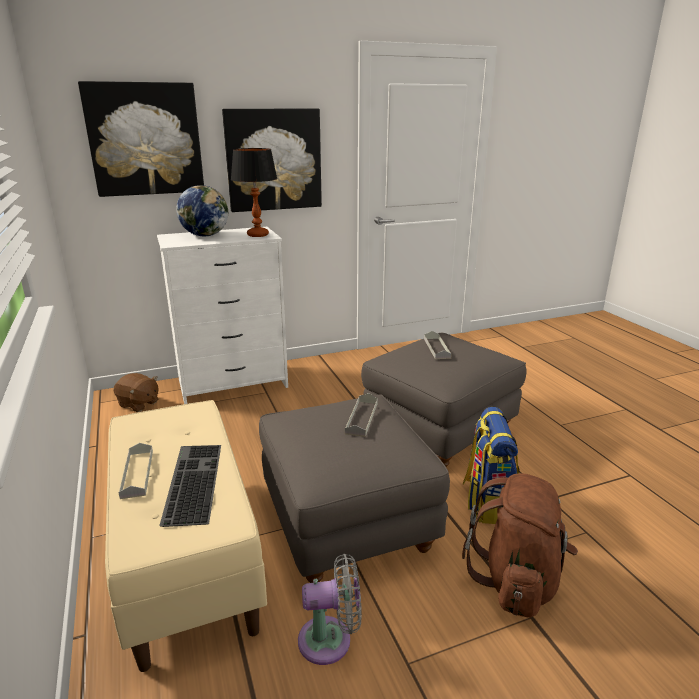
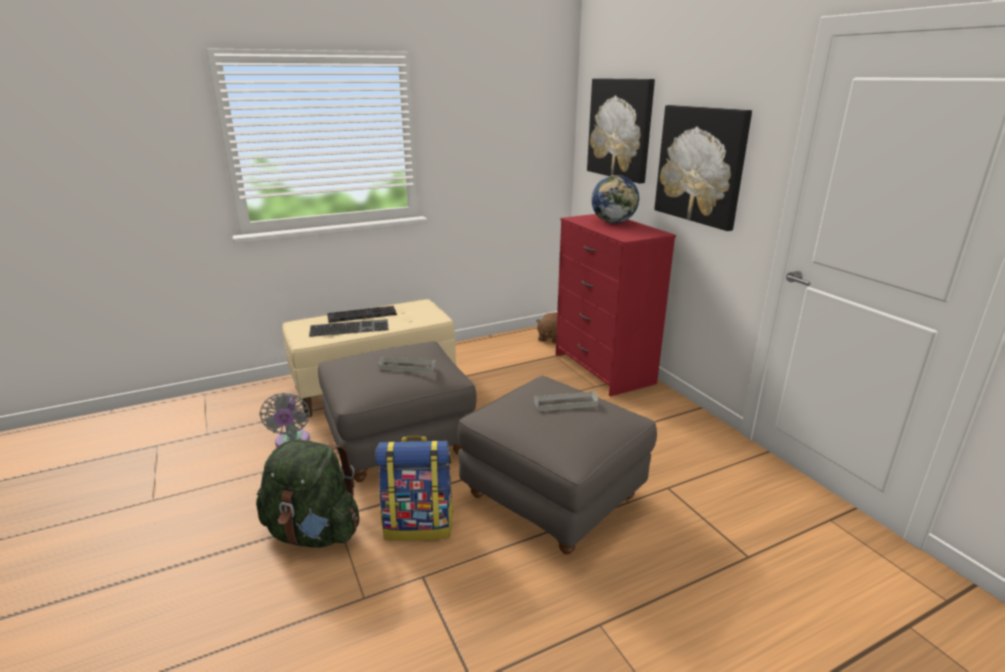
camera: 85 degrees right, 0 degrees up
(137, 473) = (362, 314): grey tray -> keyboard
(233, 384) = (603, 369): white dresser -> red dresser
(258, 235) = (629, 234): table lamp -> none
(516, 580) = (314, 532): brown backpack -> green backpack

